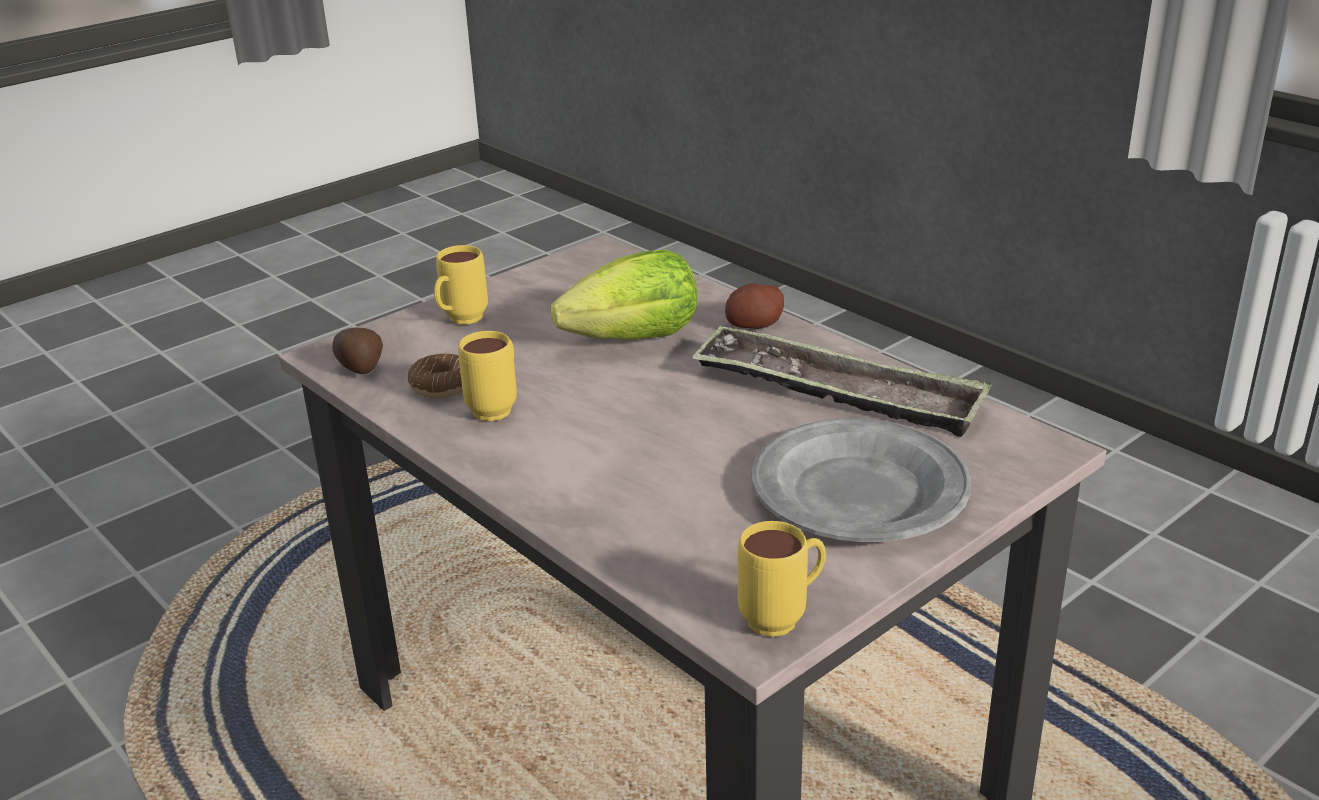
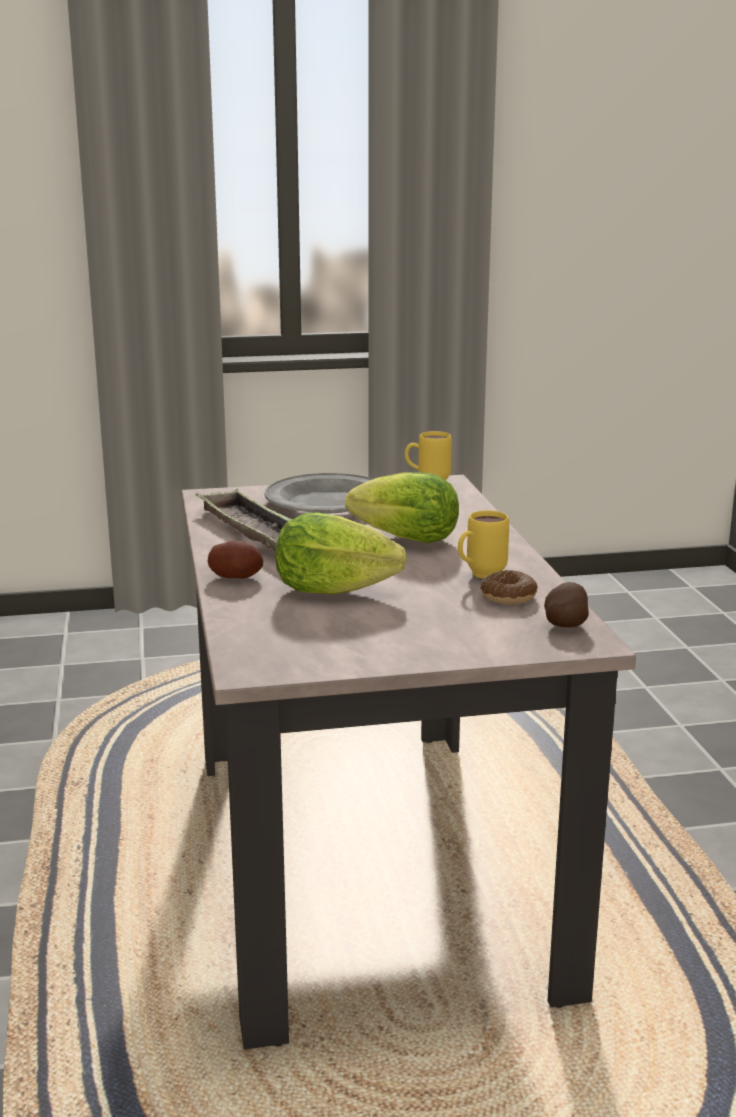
camera: 150 degrees left, 10 degrees down
(460, 322) = (454, 638): yellow mug -> none
(646, 443) = (407, 540): none -> lettuce

